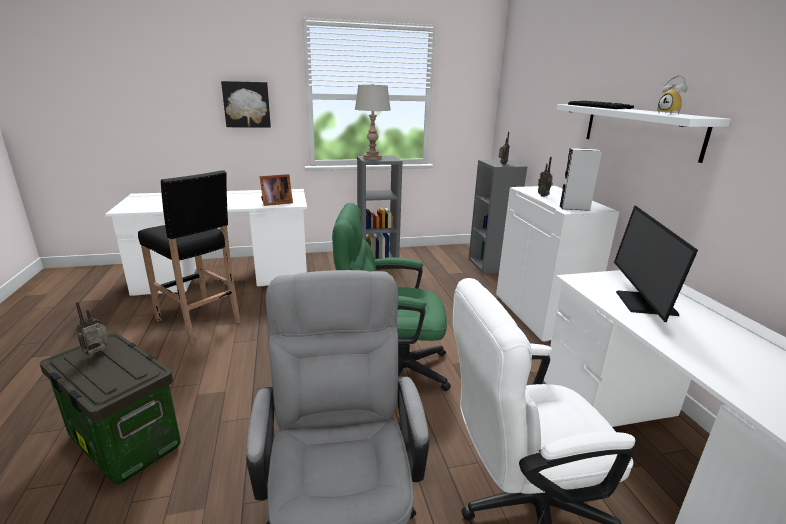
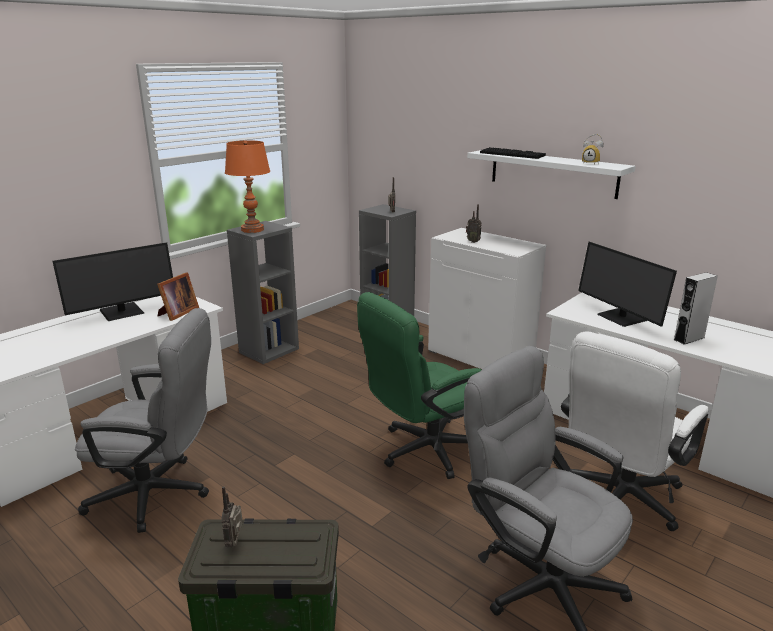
camera: 35 degrees left, 0 degrees up
(200, 322) = (159, 494): black stool -> grey office chair
(246, 104) = (75, 187): picture -> none
(250, 196) = (122, 312): none -> monitor
(372, 158) = (252, 230): grey table lamp -> orange table lamp
(574, 208) = (515, 249): grey speaker -> grey speaker (689, 338)

